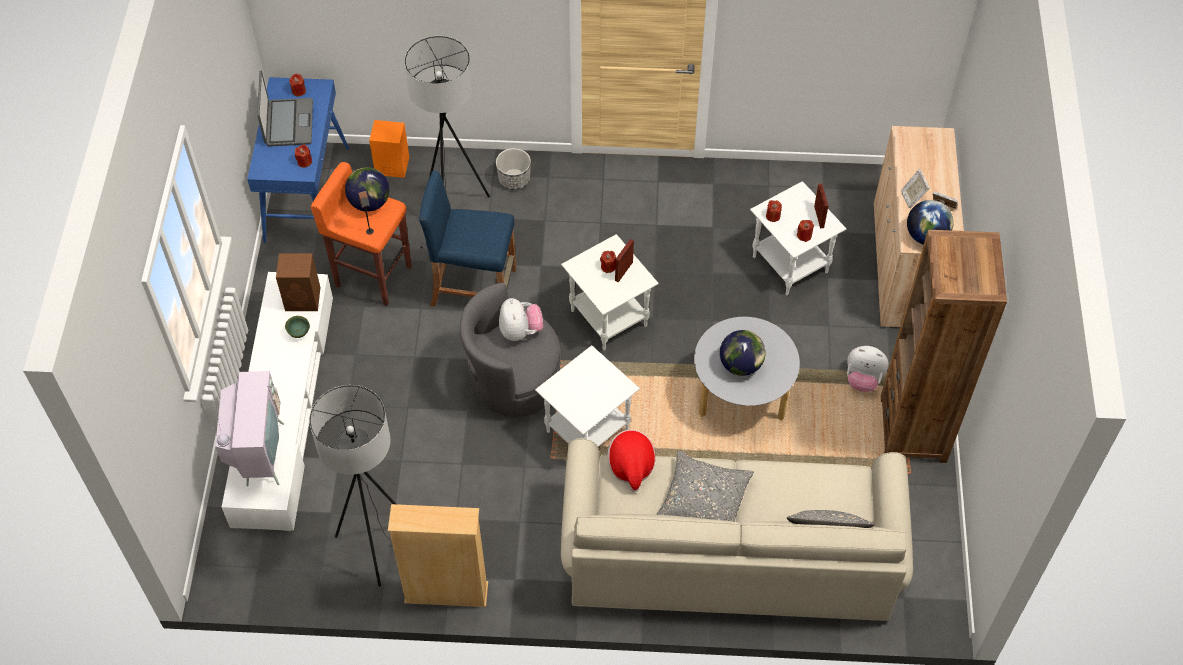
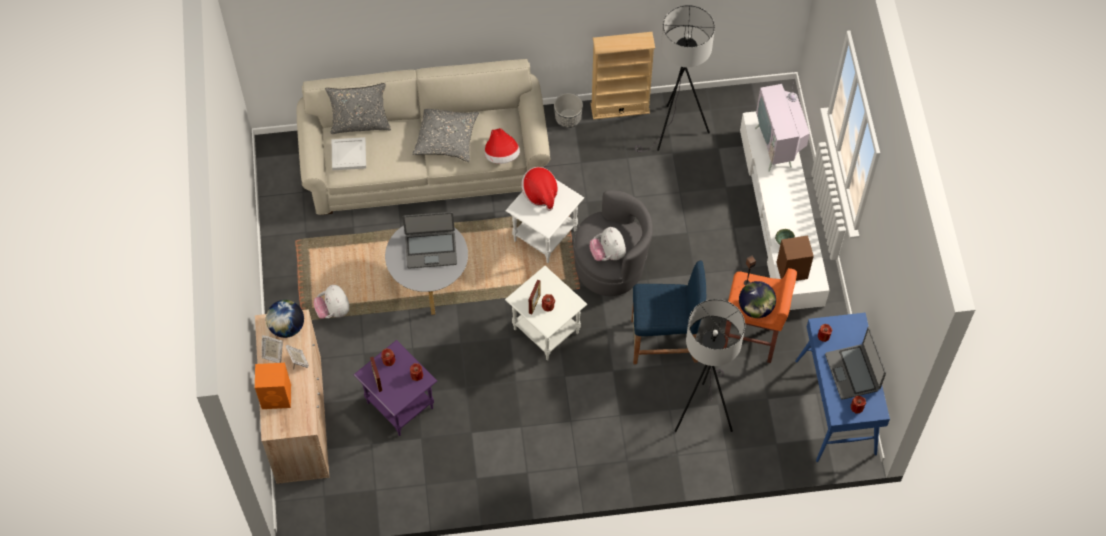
camera: 170 degrees right, 5 degrees up
(391, 166) = (771, 449): orange speaker -> orange speaker (277, 396)
(514, 180) = (657, 452): planter -> planter (568, 118)
(590, 401) = (540, 193): none -> hat
(740, 365) = (431, 249): globe -> laptop
(790, 265) = (399, 405): white side table -> purple side table
(840, 498) = (348, 155): none -> white tray
(863, 379) = (333, 310): plush toy -> plush toy turned 120 degrees counterclockwise
(913, 429) = (293, 275): brown bookcase -> none

